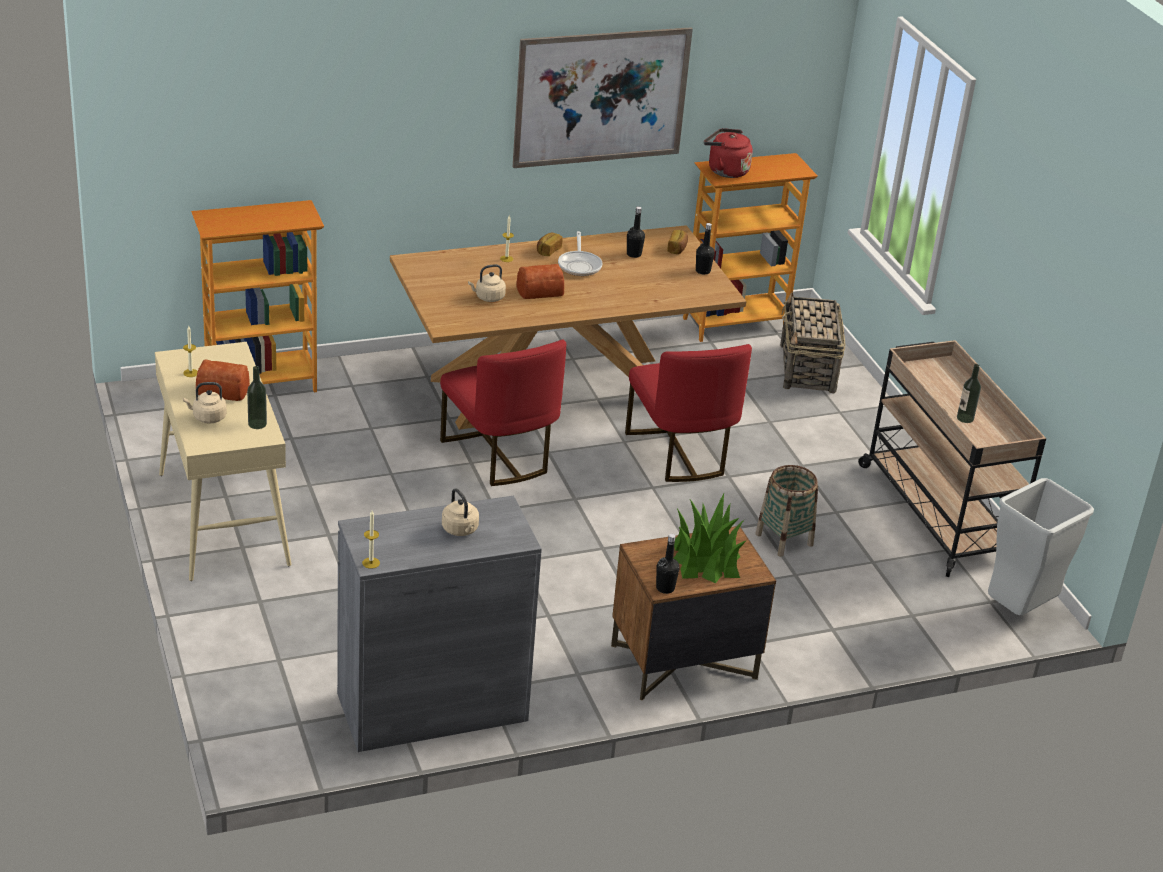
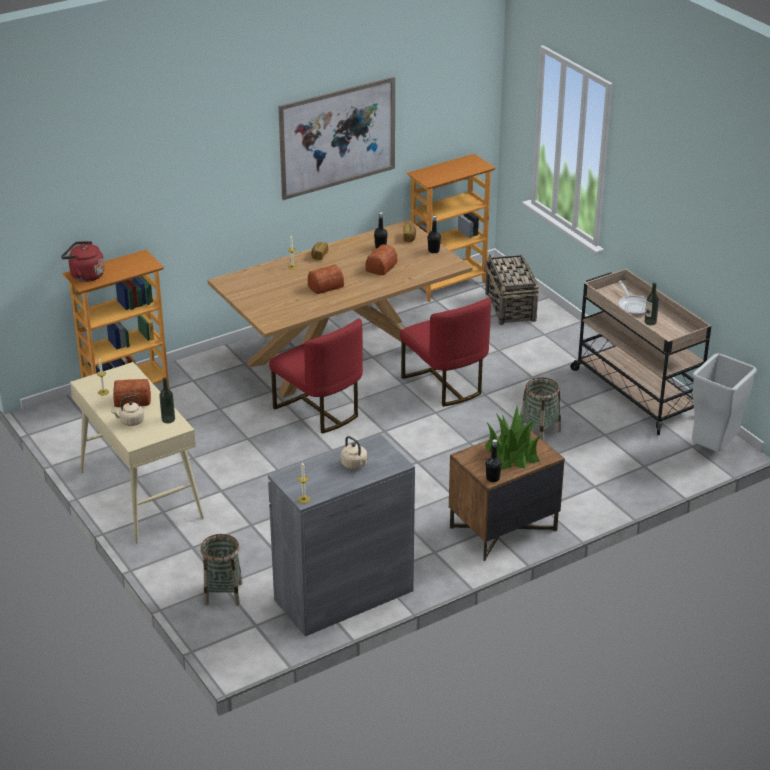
camera: 10 degrees left, 0 degrees up
(274, 671) = (223, 593): none -> basket
(488, 297) = (291, 298): beige kettle -> none
(579, 265) = (346, 262): frying pan -> frying pan (633, 306)
(622, 279) = (380, 267): none -> bread
(725, 171) = (430, 175): red kettle -> red kettle (85, 275)

